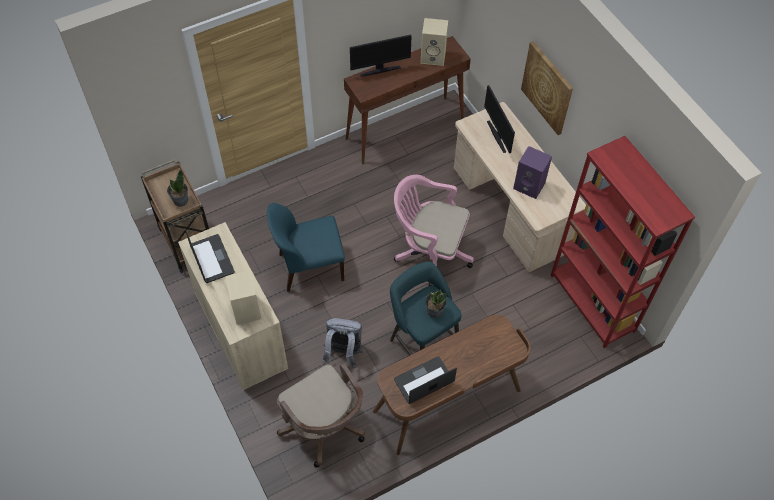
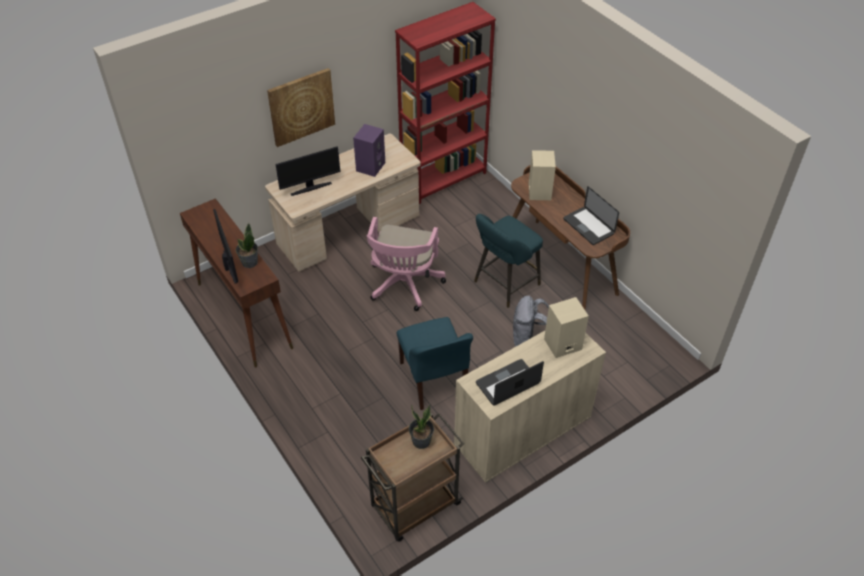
camera: 95 degrees left, 10 degrees down
(325, 428) = (610, 348): brown office chair -> none
(433, 56) = (210, 225): beige speaker -> beige speaker (539, 191)
(434, 311) = (511, 229): potted plant -> potted plant (249, 262)

